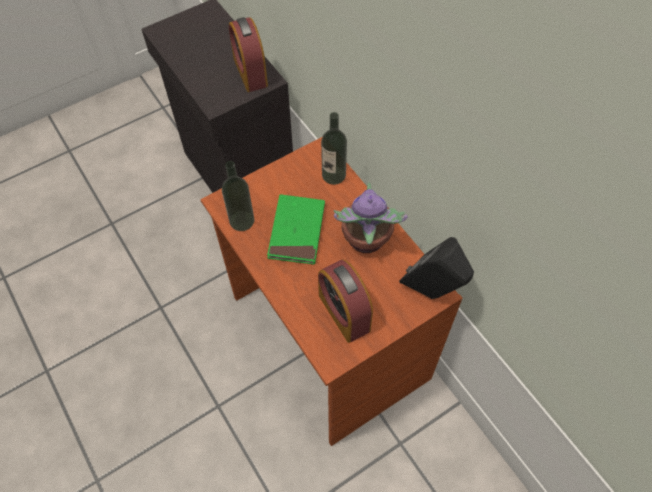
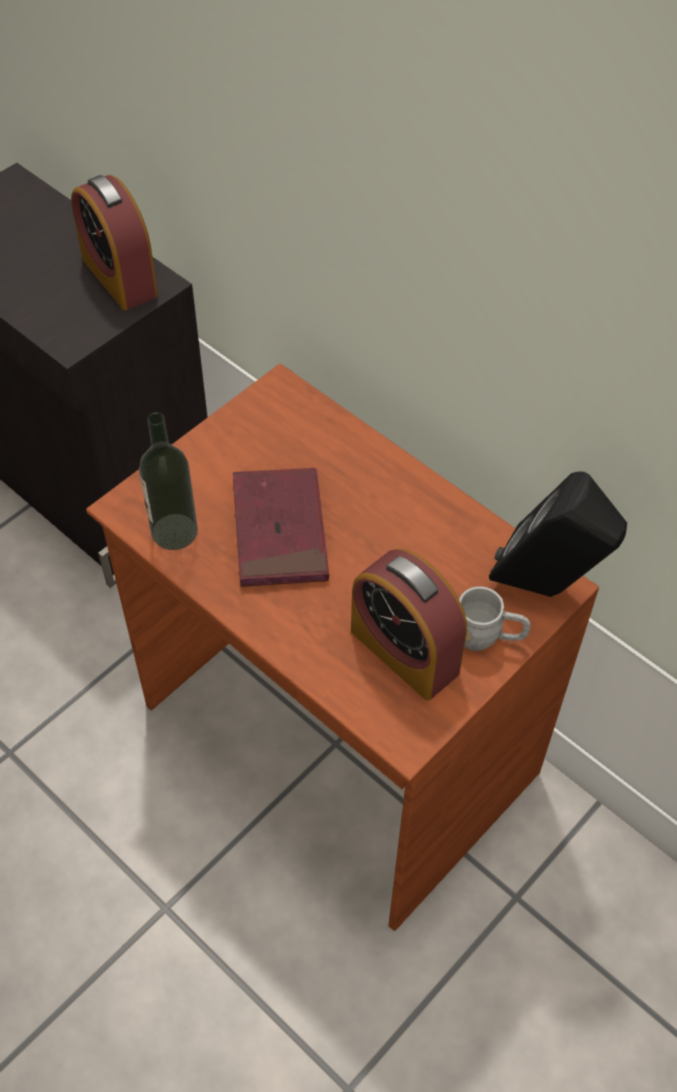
camera: 15 degrees left, 5 degrees down
(297, 231) = (279, 531): green book -> red book
(333, 175) = (317, 425): bottle -> none
(366, 240) = (407, 524): potted plant -> none
(391, 314) = (487, 637): none -> grey mug

